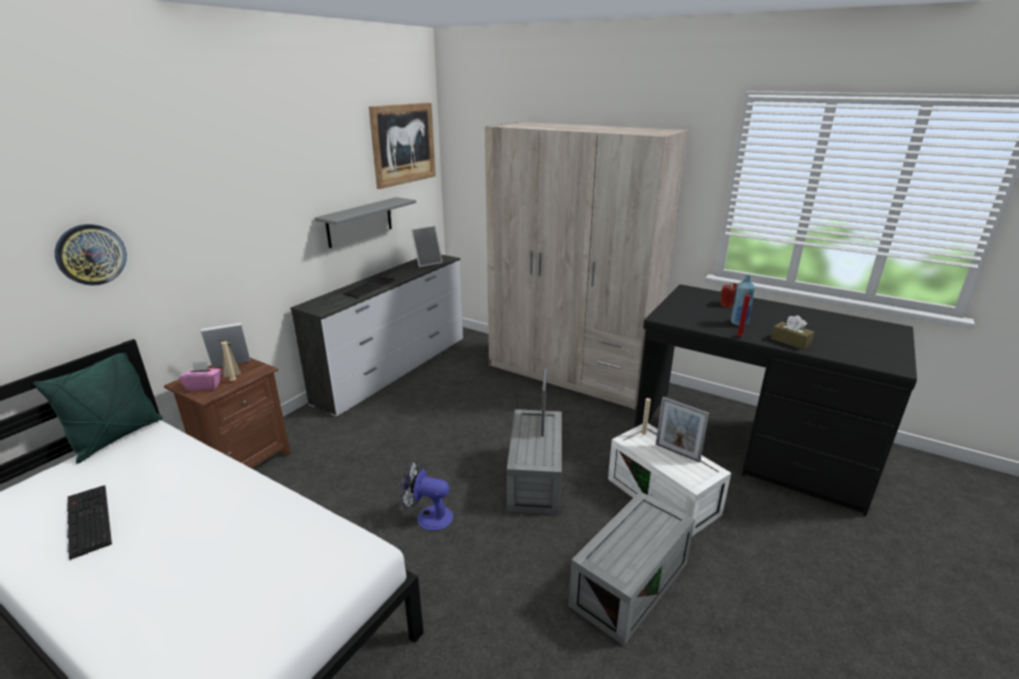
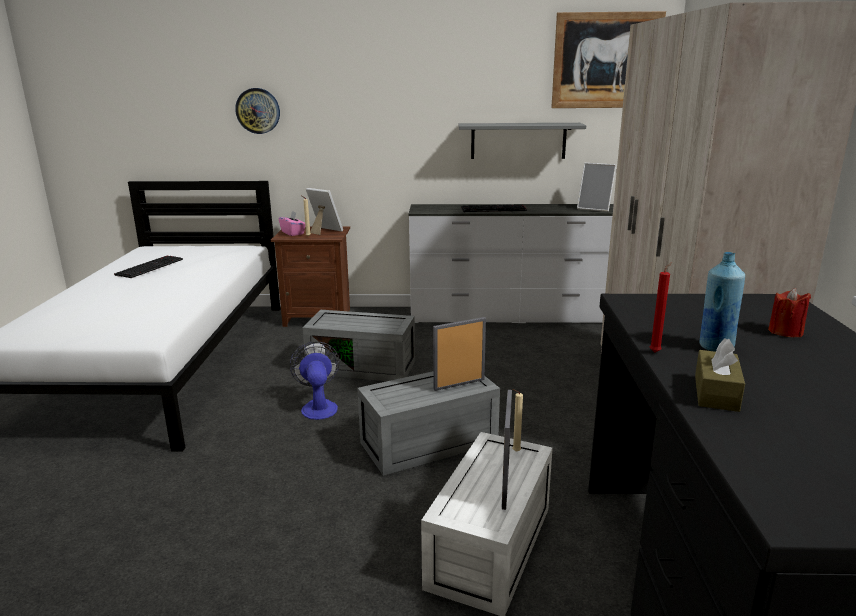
camera: 60 degrees right, 5 degrees down
(116, 437) = (234, 245): green pillow -> none
(629, 582) = (308, 554): grey storage box -> grey storage box (363, 366)

